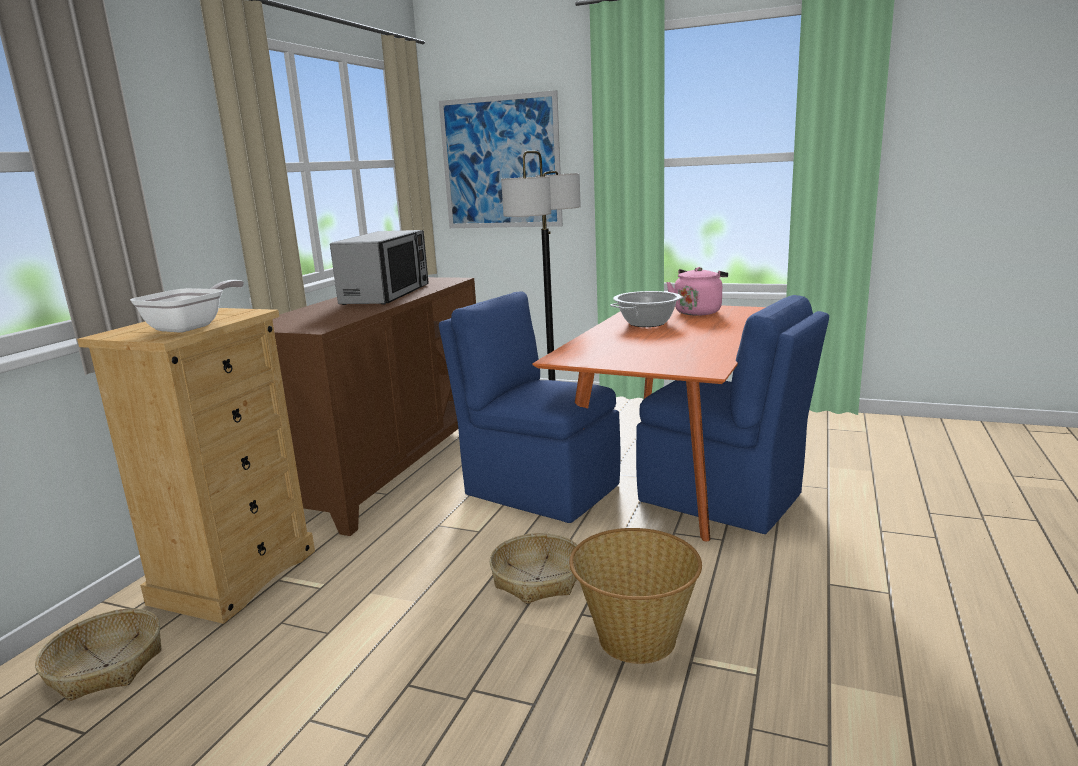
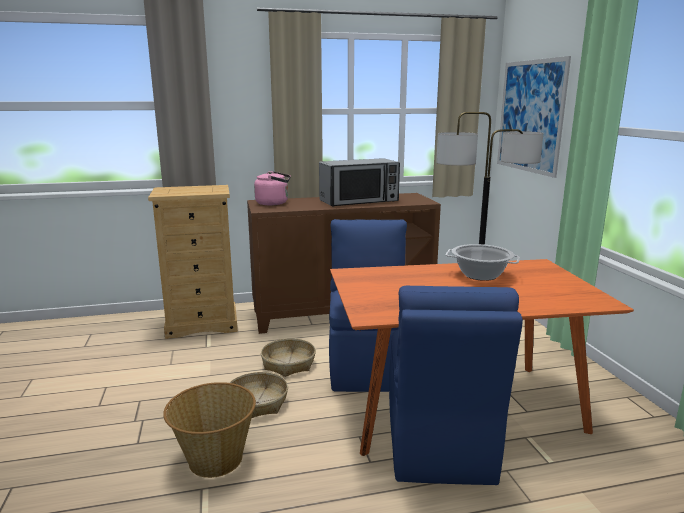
camera: 55 degrees right, 0 degrees up
(106, 665) = (125, 330): basket -> basket (289, 364)
(192, 326) = (182, 192): frying pan -> none
(698, 312) = (551, 283): pink kettle -> pink kettle (274, 203)

